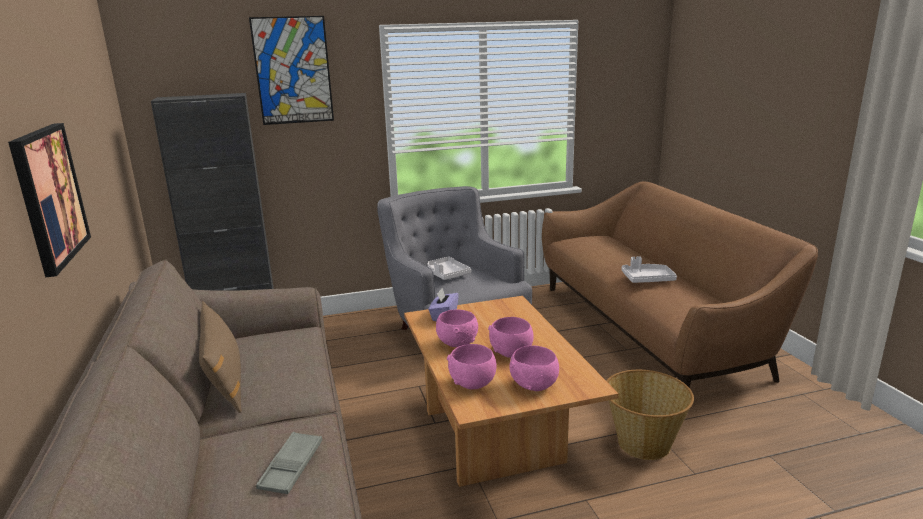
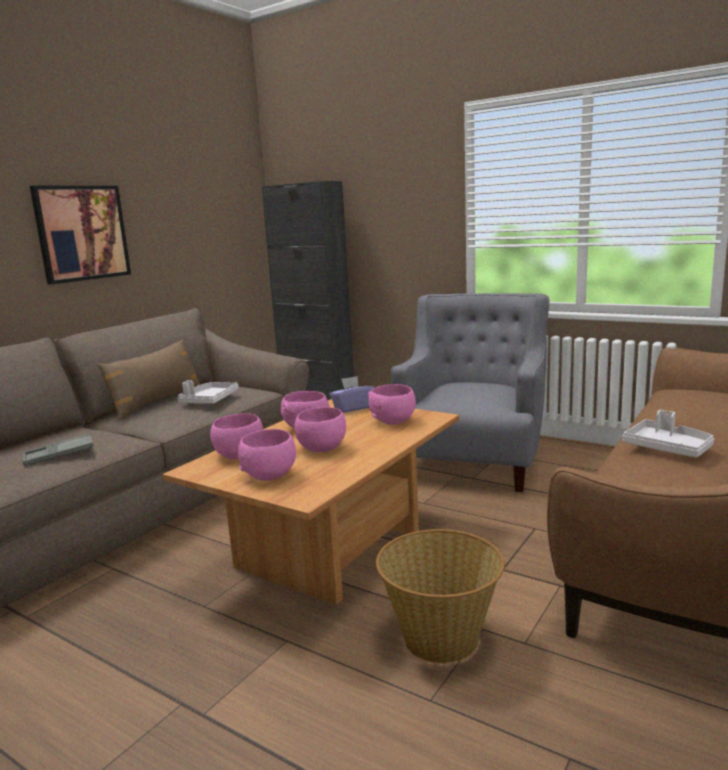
camera: 50 degrees right, 5 degrees down
(293, 71) = (383, 158): picture -> none
(446, 274) = (463, 387): white tray -> white tray (209, 400)
(499, 315) = (393, 421): none -> pink bowl

